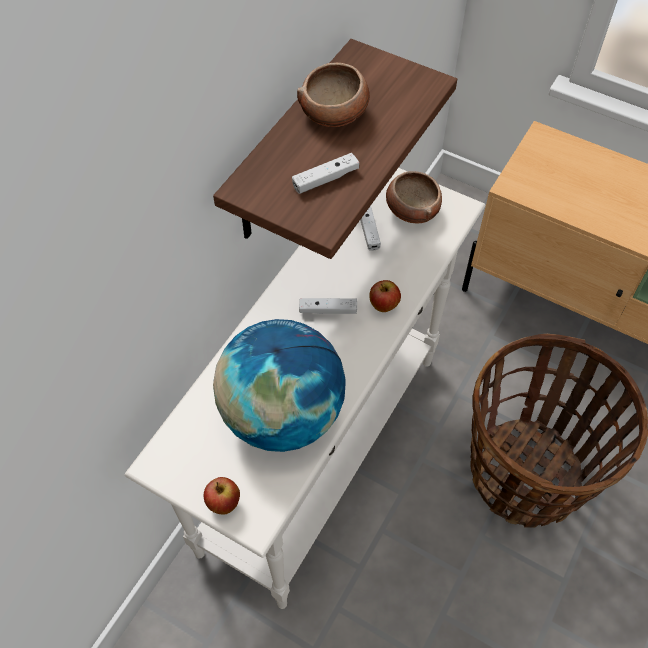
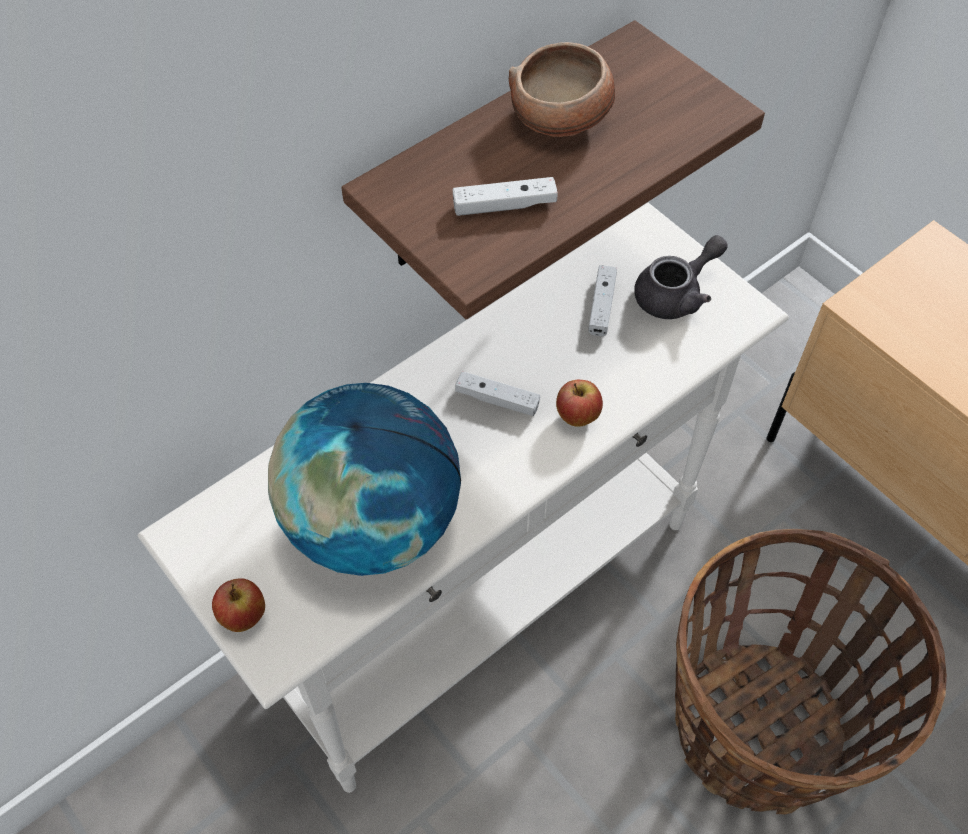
camera: 20 degrees right, 0 degrees up
(411, 209) = (676, 294): bowl -> grey teapot

